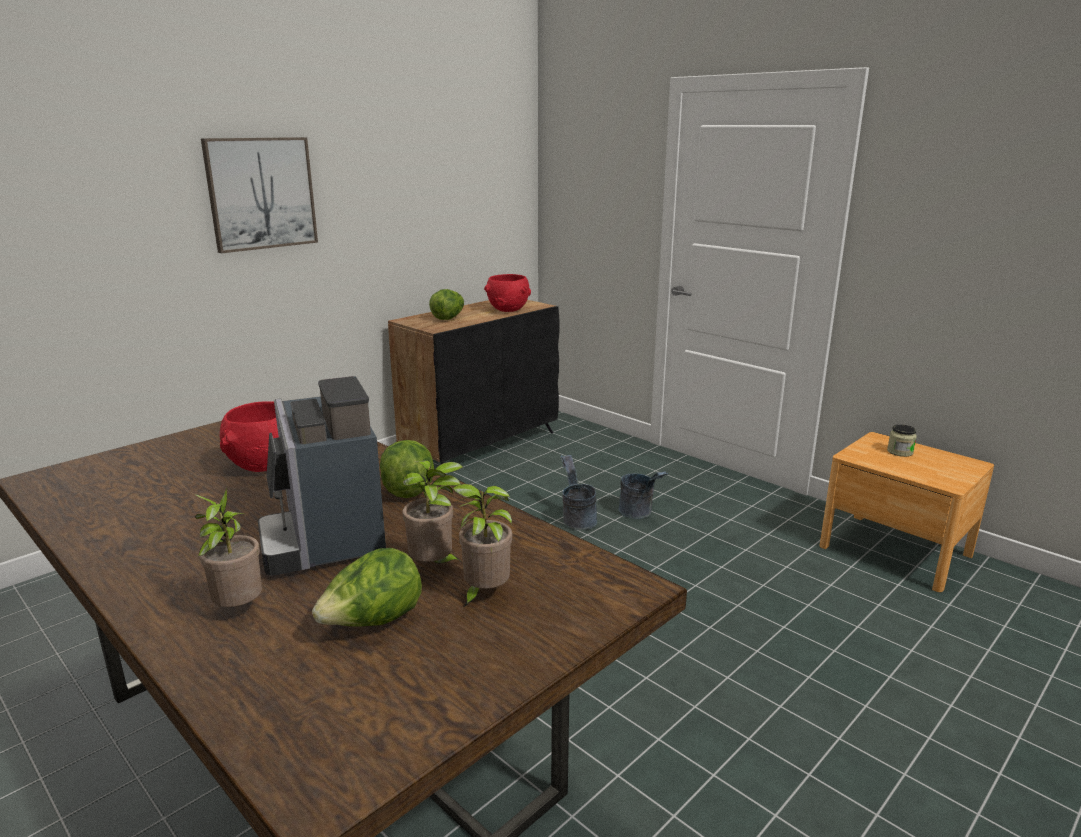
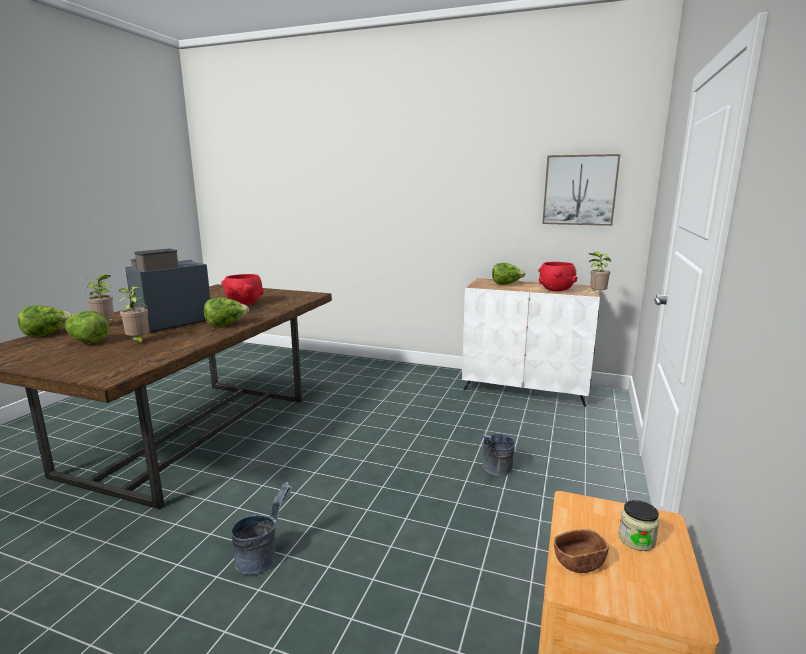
camera: 65 degrees right, 5 degrees down
(229, 689) = (47, 334): none -> lettuce
(261, 193) = (407, 187): picture -> picture (579, 190)
(480, 444) = (525, 388): black cabinet -> white cabinet
(484, 594) = (108, 353): potted plant -> potted plant (596, 294)
(577, 520) = (456, 447): grey bucket -> grey bucket (262, 557)
(924, 475) = (578, 562): none -> brown bowl

